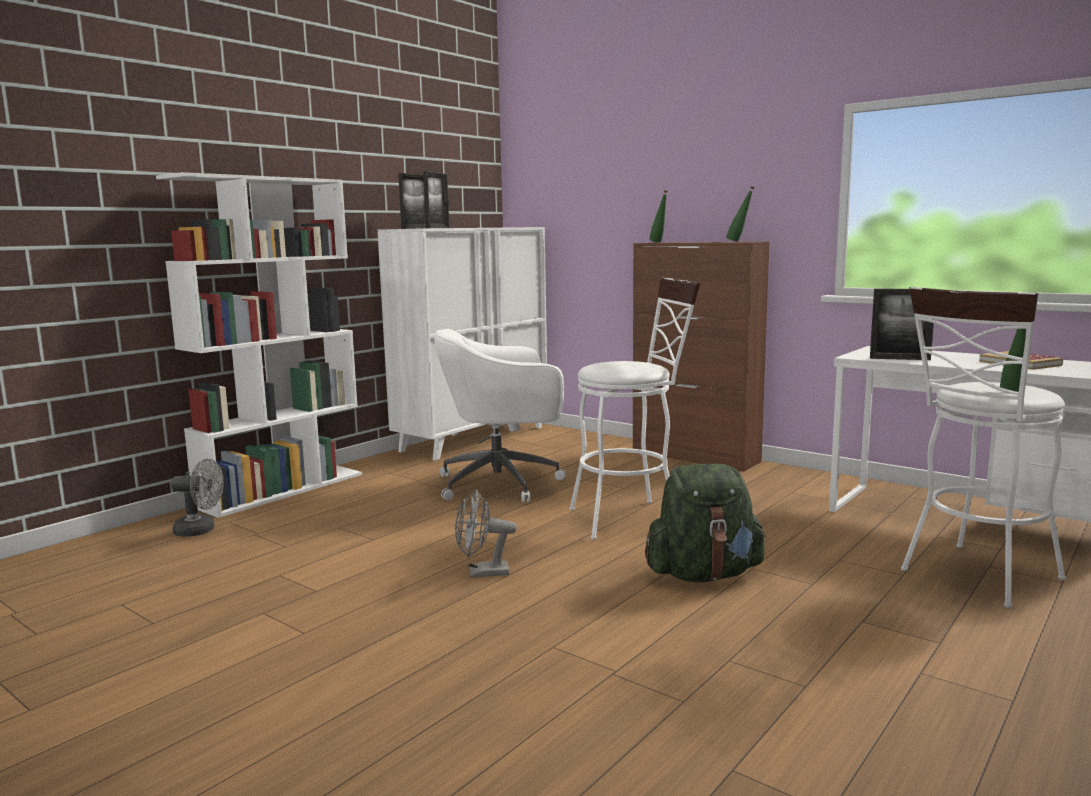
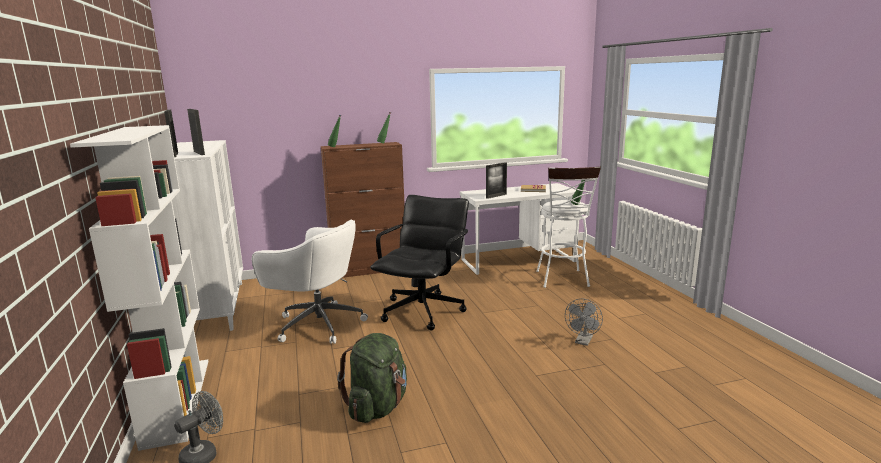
camera: 55 degrees left, 5 degrees up
(482, 573) = (436, 368): grey fan -> grey fan (583, 342)
(503, 483) = (317, 324): white office chair -> white office chair turned 90 degrees counterclockwise
(633, 518) = (423, 311): white stool -> black office chair
(703, 574) = (505, 320): green backpack -> green backpack (378, 407)

